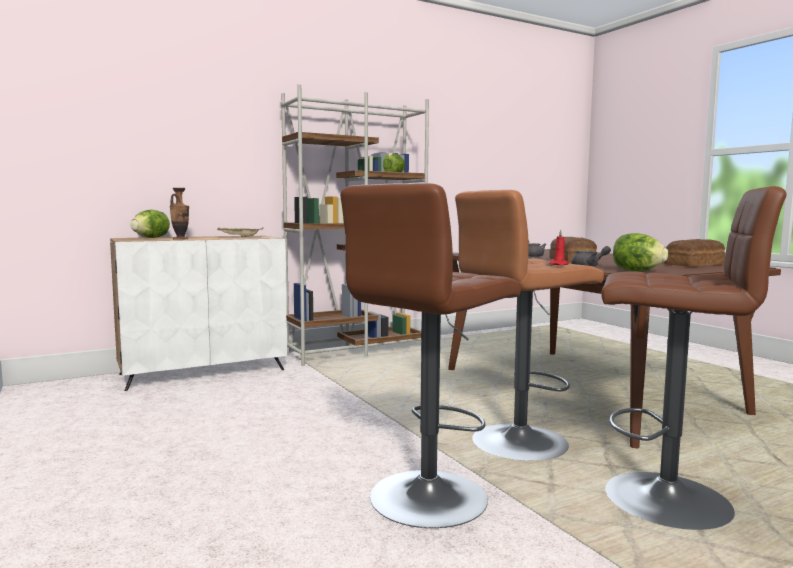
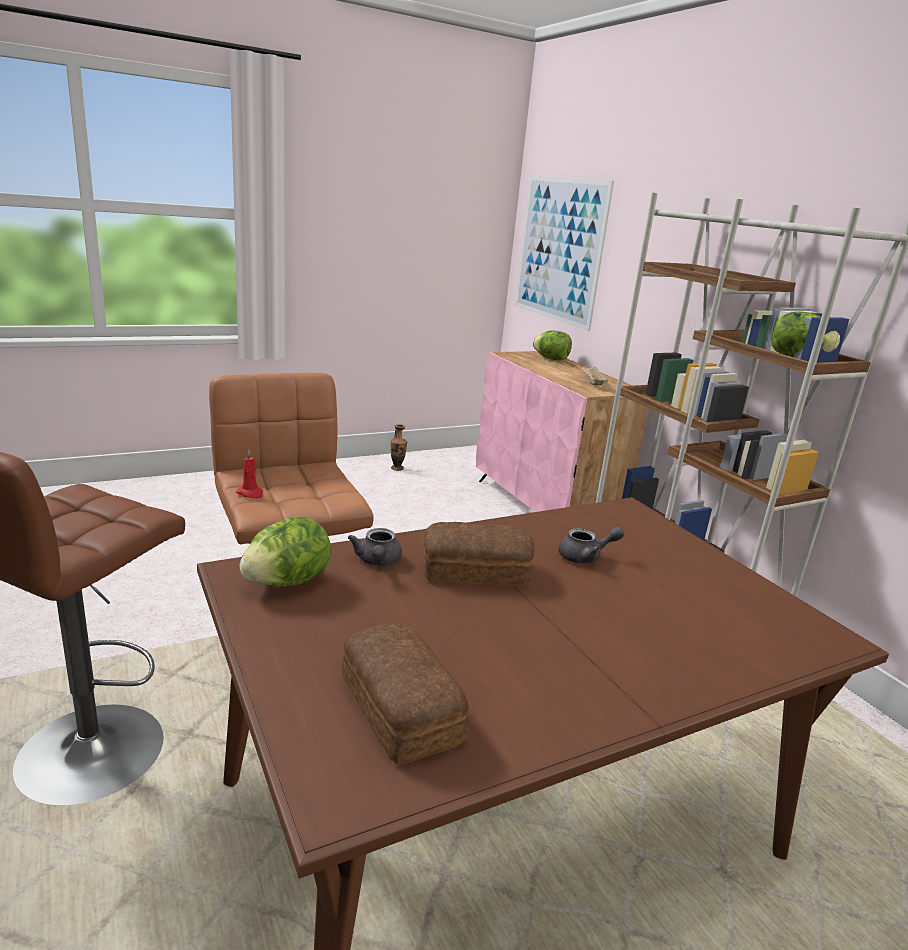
camera: 90 degrees right, 15 degrees up
(94, 136) = (559, 250): none -> picture
(180, 239) = (534, 366): vase -> vase (397, 468)
(204, 372) = (544, 507): white cabinet -> pink cabinet
(426, 498) = (195, 602): brown stool -> none

